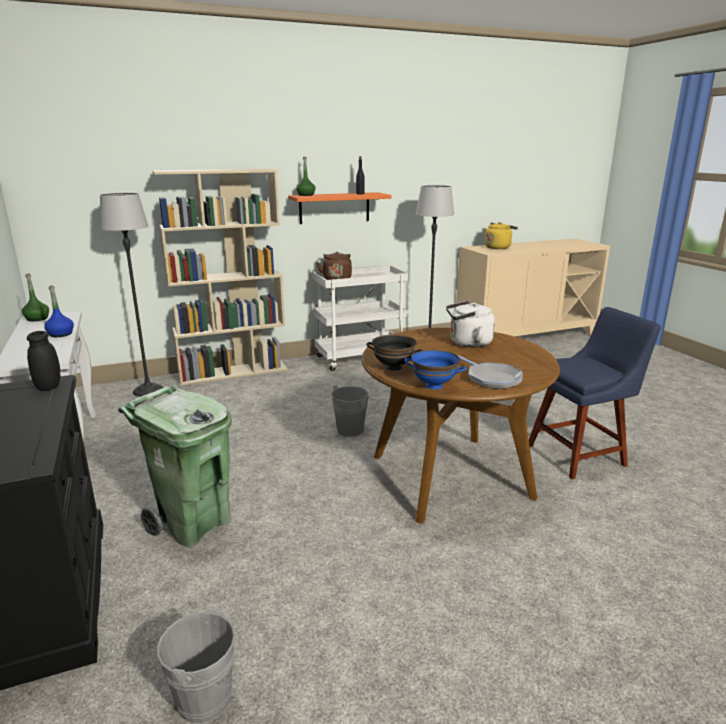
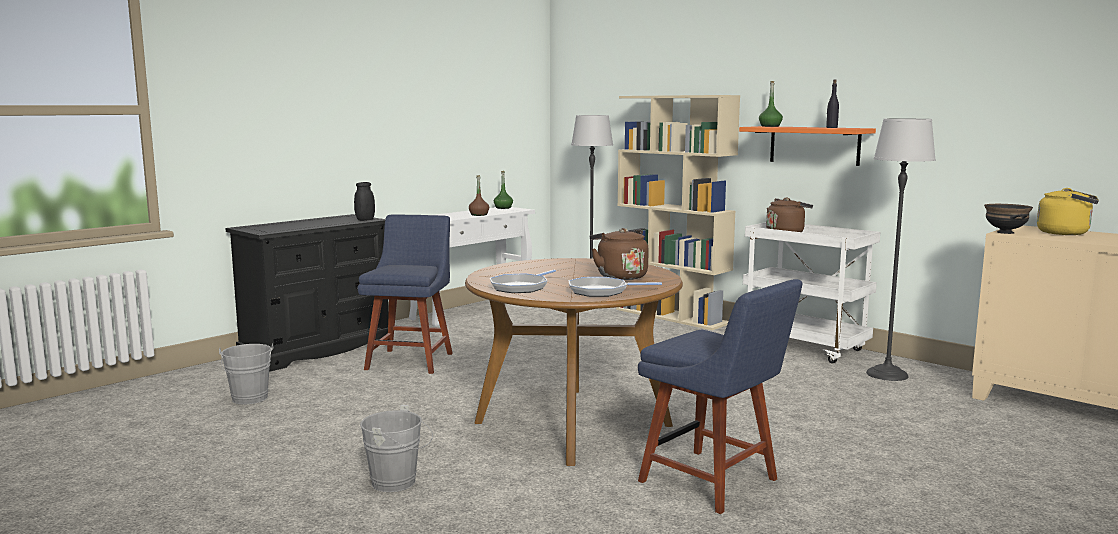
camera: 65 degrees right, 10 degrees down
(60, 334) = (479, 215): blue bottle -> brown bottle
(193, 524) = (411, 360): green trash can -> blue chair
(352, 429) = (619, 374): grey bucket -> grey bucket (398, 483)
(394, 367) = (513, 267): black bowl -> black bowl (1006, 232)
(434, 385) = (482, 277): blue bowl -> none
(467, 343) = (619, 276): white kettle -> brown kettle
(523, 357) = (601, 291): none -> frying pan

